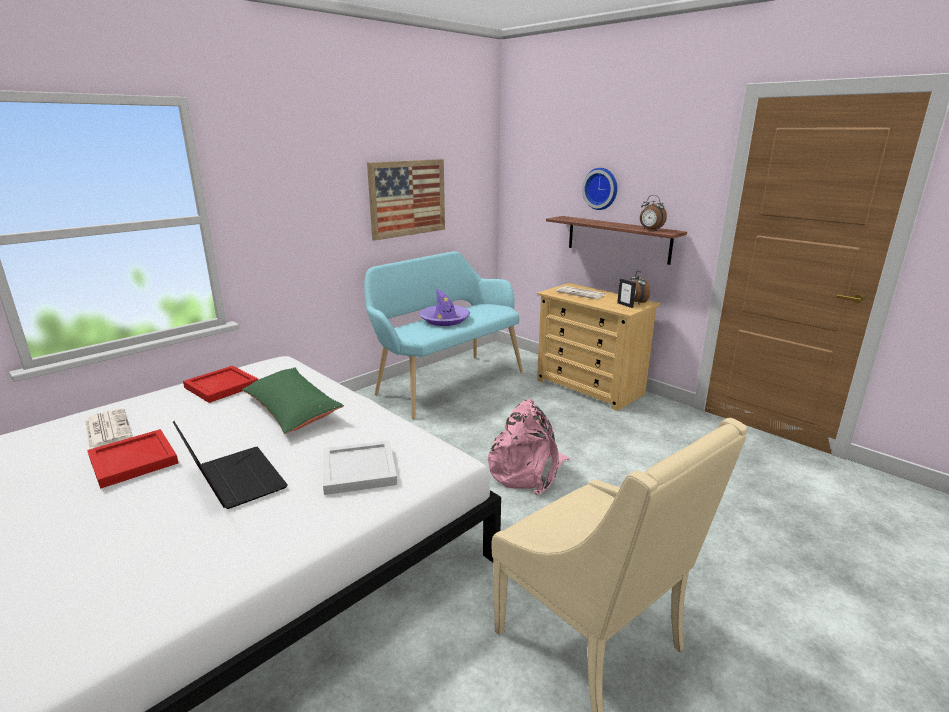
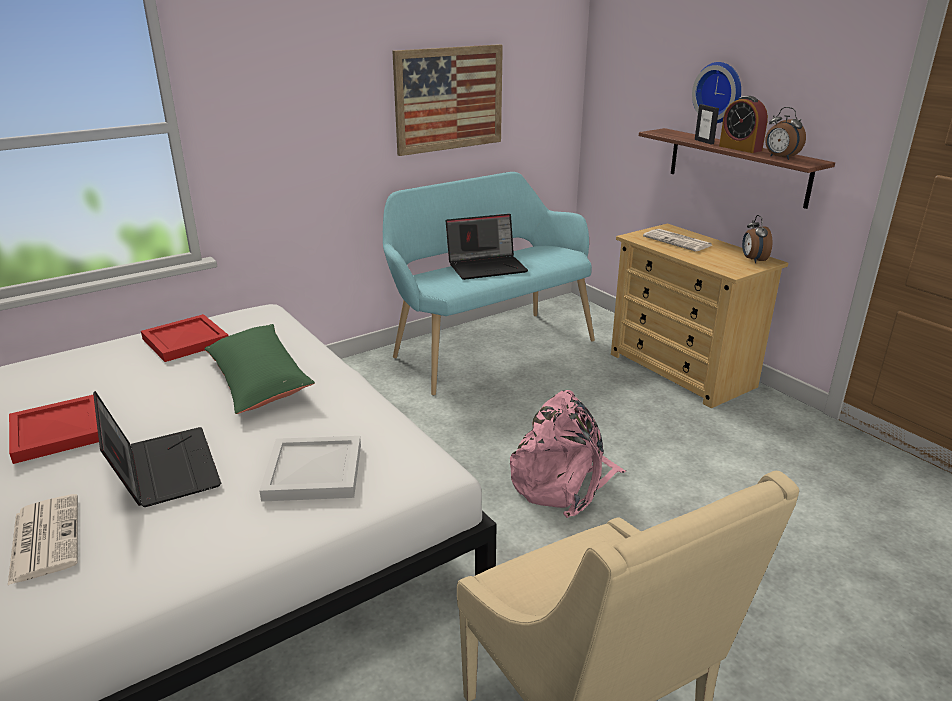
camera: 10 degrees right, 5 degrees up
(107, 429) = (42, 386): newspaper -> newspaper (44, 538)
(445, 320) = (487, 266): purple hat -> laptop
(620, 225) = (740, 148): none -> alarm clock
(625, 305) = (734, 263): picture frame -> picture frame (704, 141)

